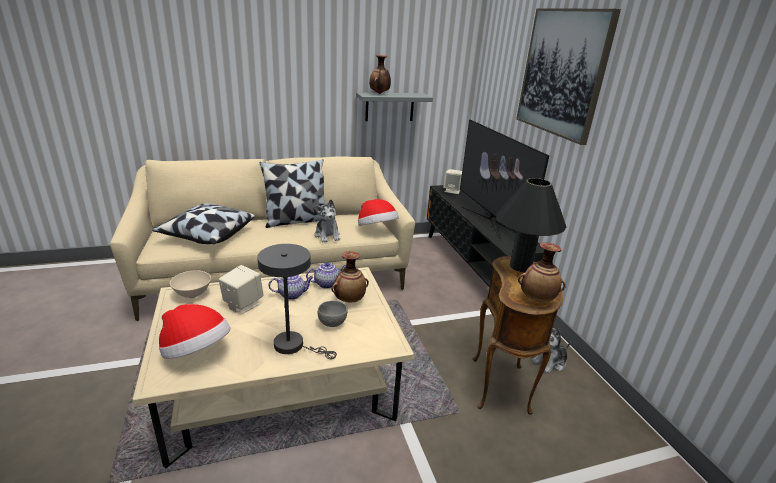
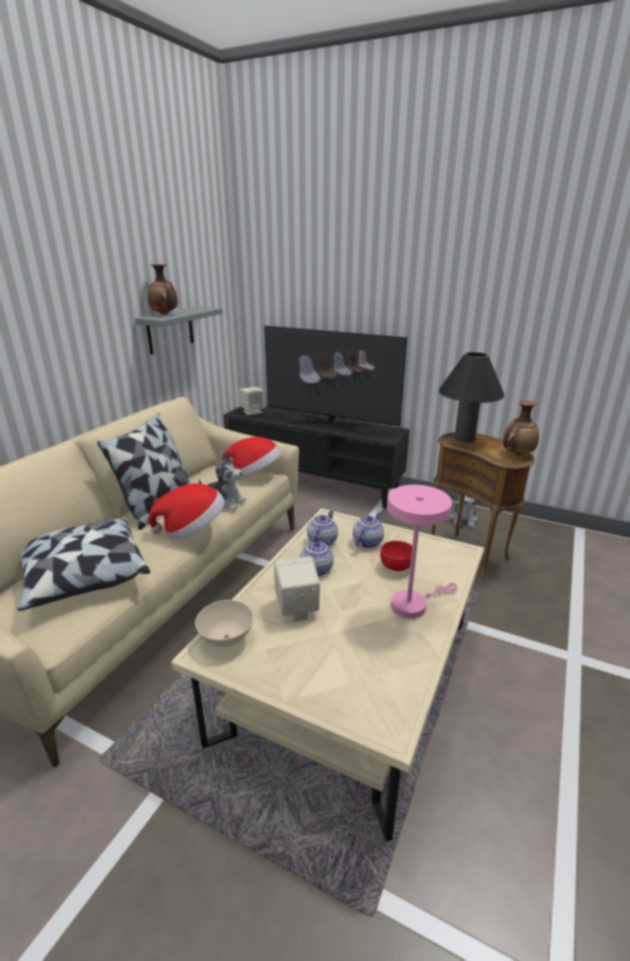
camera: 45 degrees left, 0 degrees up
(196, 352) = (358, 677): hat -> hat (192, 530)
(294, 345) = (413, 604): grey table lamp -> pink table lamp
(332, 323) = (396, 567): grey bowl -> red bowl
(349, 300) = (367, 542): vase -> teapot
(562, 73) = (379, 258): picture -> none

